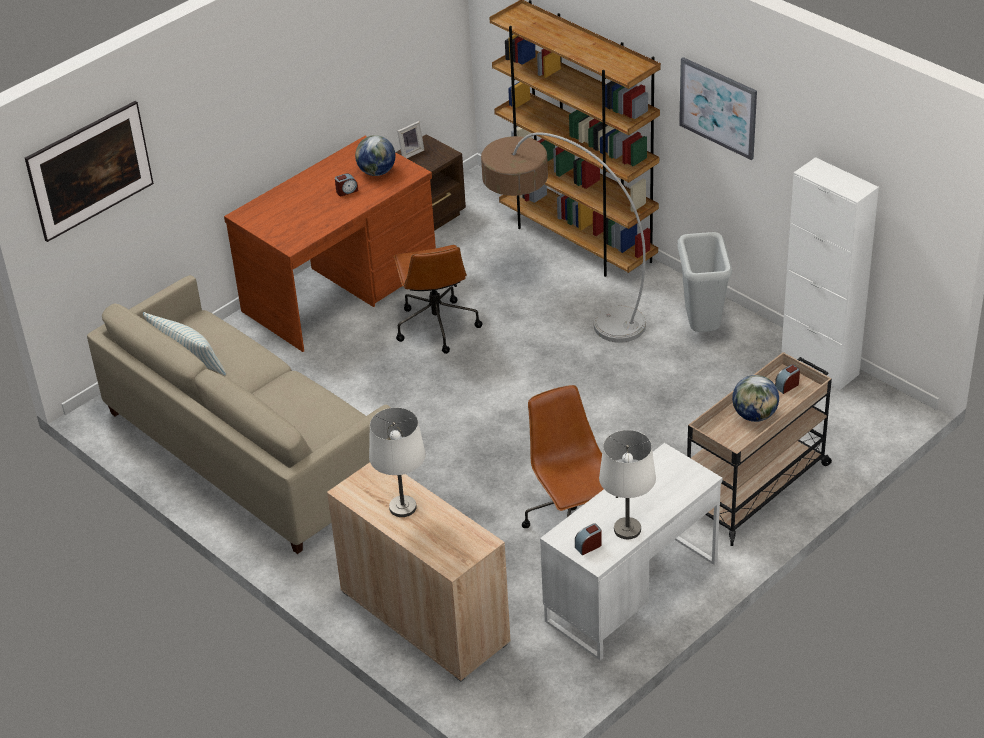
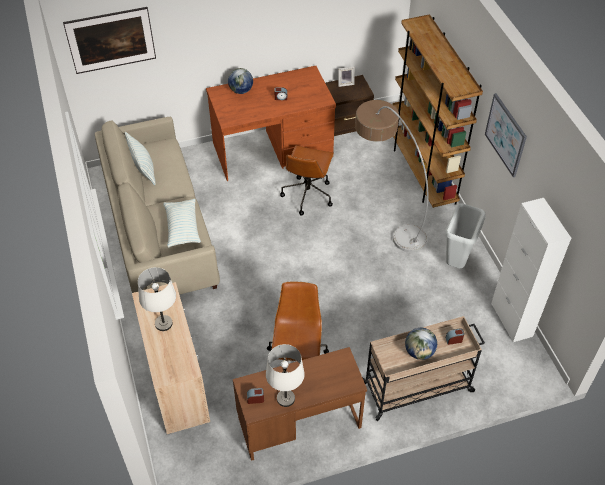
camera: 25 degrees right, 10 degrees up
(312, 410) = (182, 228): none -> pillow
(376, 172) = (305, 92): globe -> globe (241, 91)
(631, 591) = (299, 422): white desk -> brown desk

